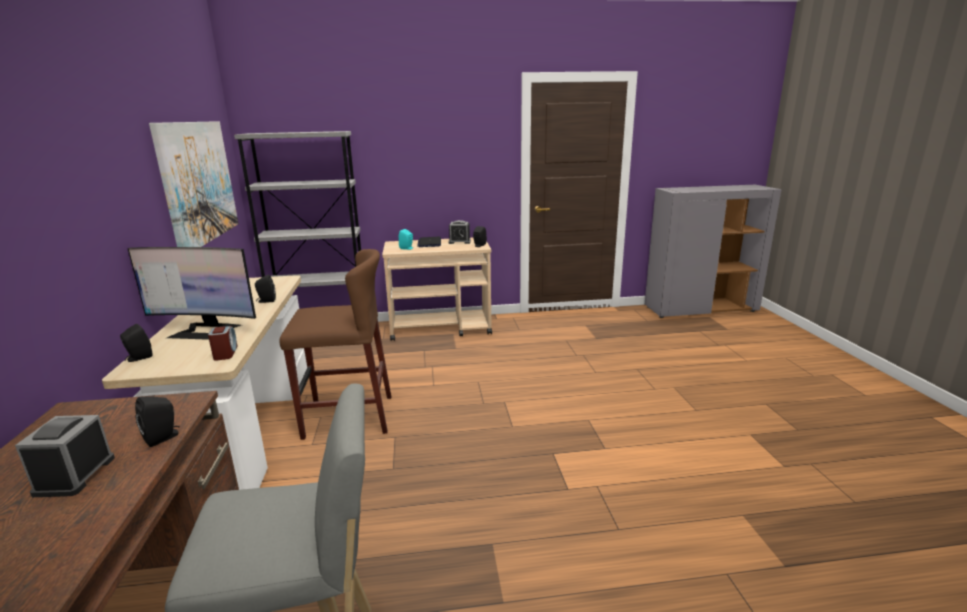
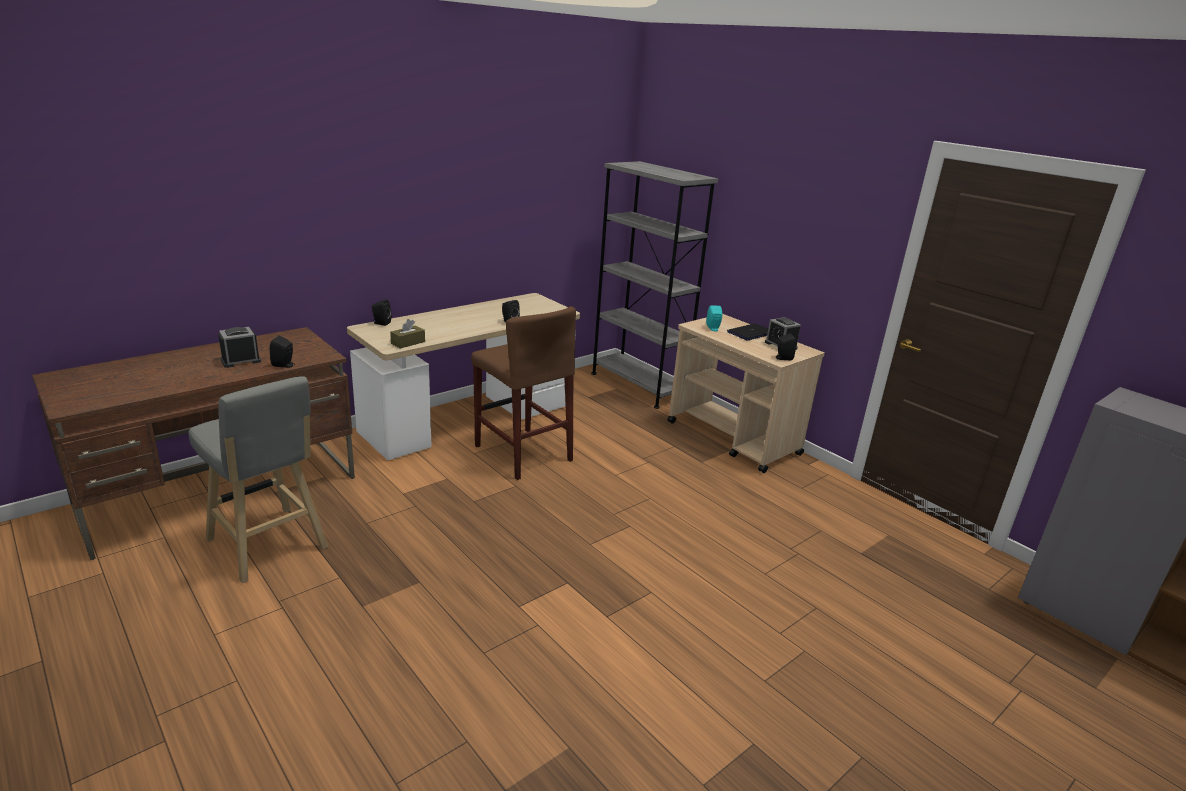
camera: 55 degrees right, 5 degrees up
(198, 182) = (543, 203): picture -> none
(205, 331) = (436, 324): monitor -> none
(225, 353) = (408, 343): alarm clock -> brown tissue box

